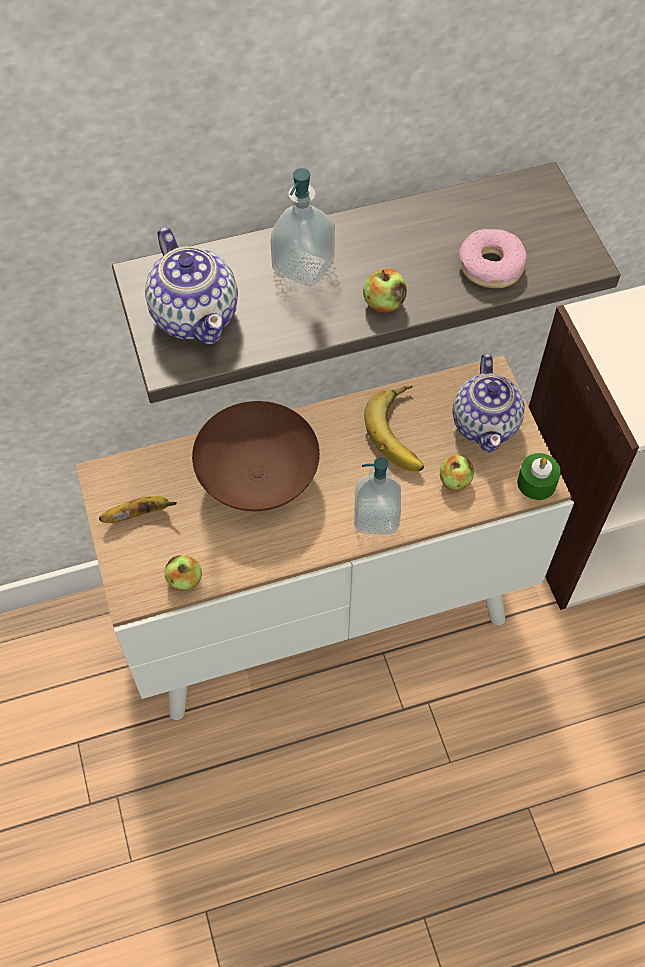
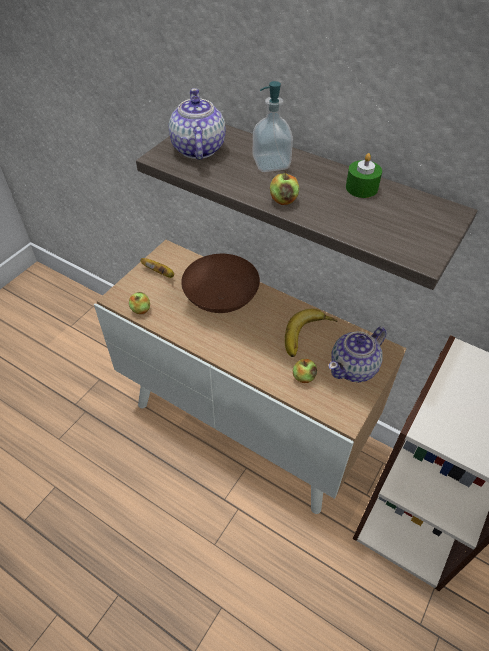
camera: 50 degrees right, 10 degrees down
(195, 314) = (198, 149): teapot -> teapot turned 150 degrees clockwise
(376, 517) = (246, 358): soap dispenser -> none
(491, 266) = (363, 224): donut -> none
(536, 483) = (344, 415): green candle -> green candle (361, 188)

